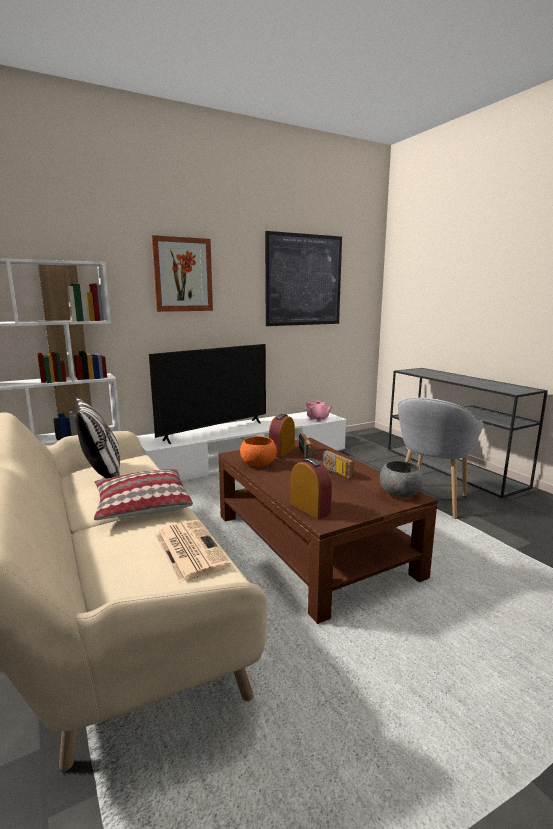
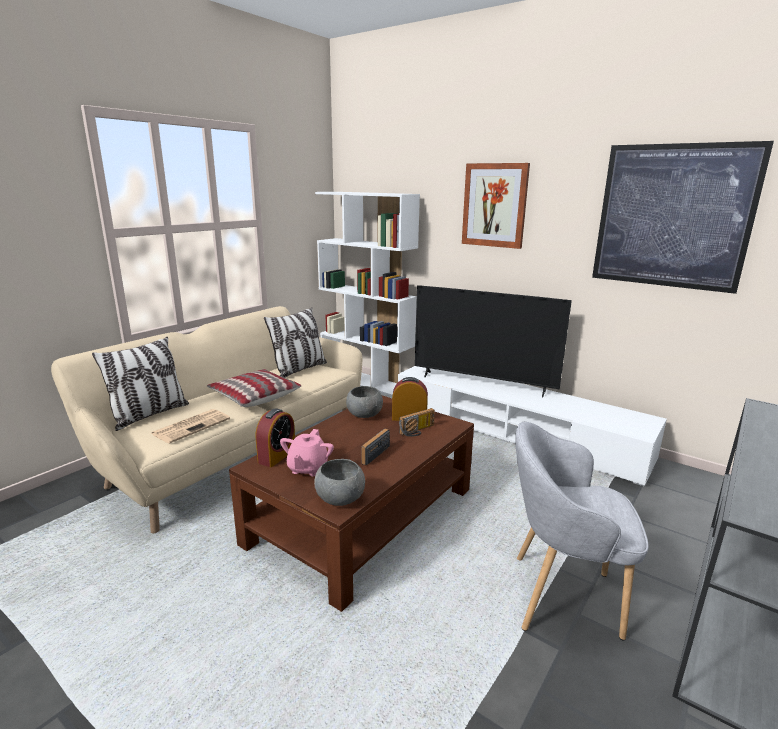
camera: 65 degrees right, 5 degrees up
(102, 584) = (149, 415): none -> pillow
(258, 464) = (364, 414): orange bowl -> grey bowl
(317, 419) = (616, 424): pink teapot -> pink teapot (307, 468)

